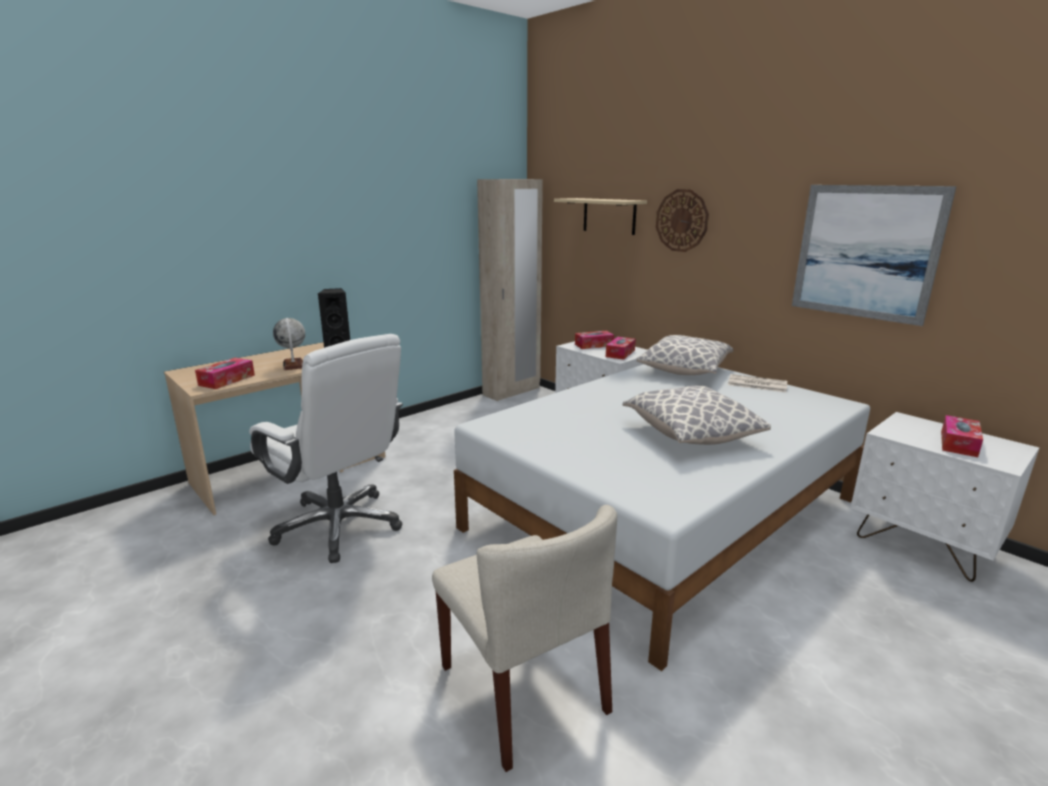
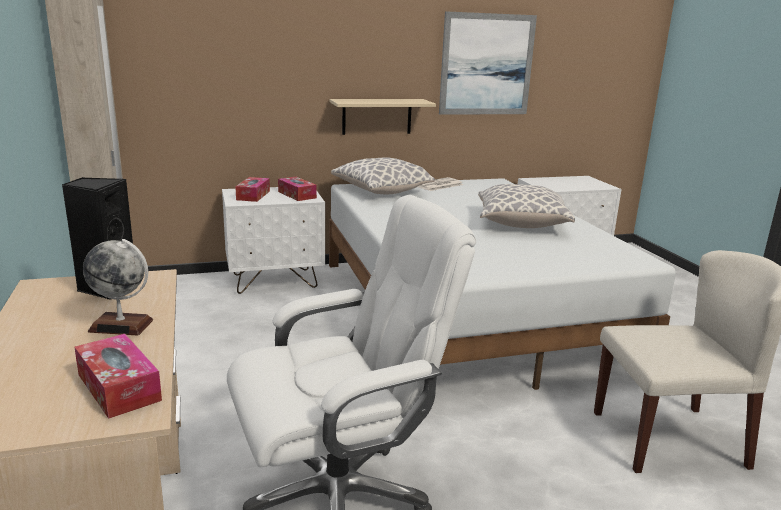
camera: 65 degrees left, 0 degrees up
(609, 216) = (224, 42): beige shelf -> beige shelf (377, 116)
(682, 220) = (324, 45): wall clock -> none
(958, 443) = (575, 184): tissue box -> none

